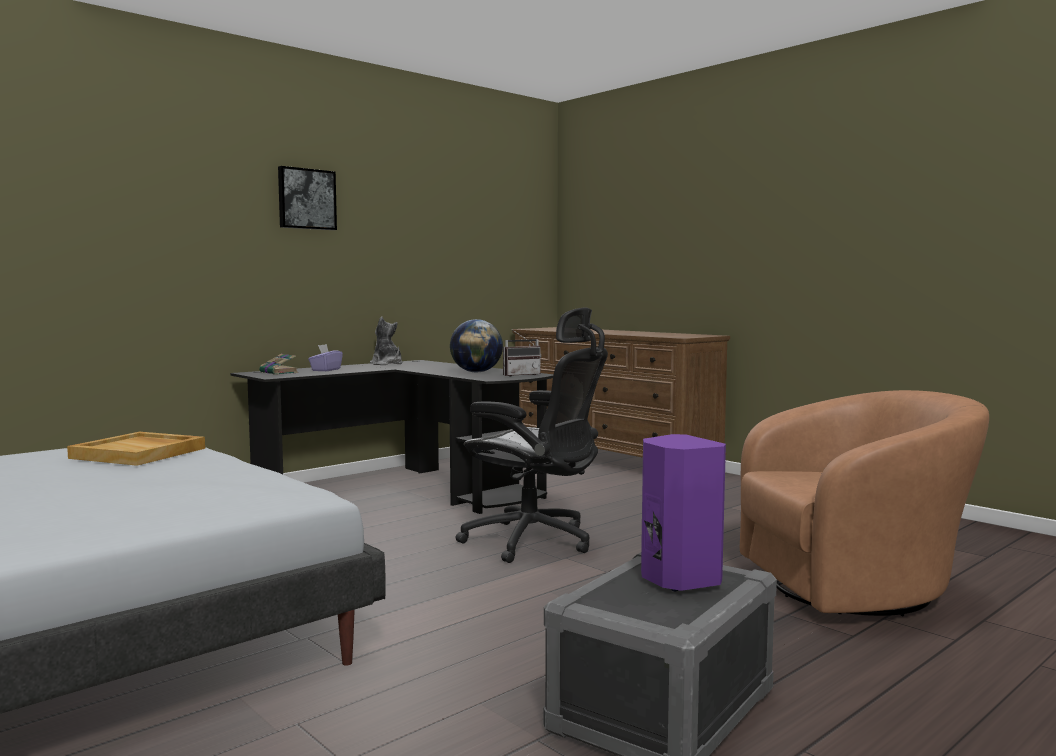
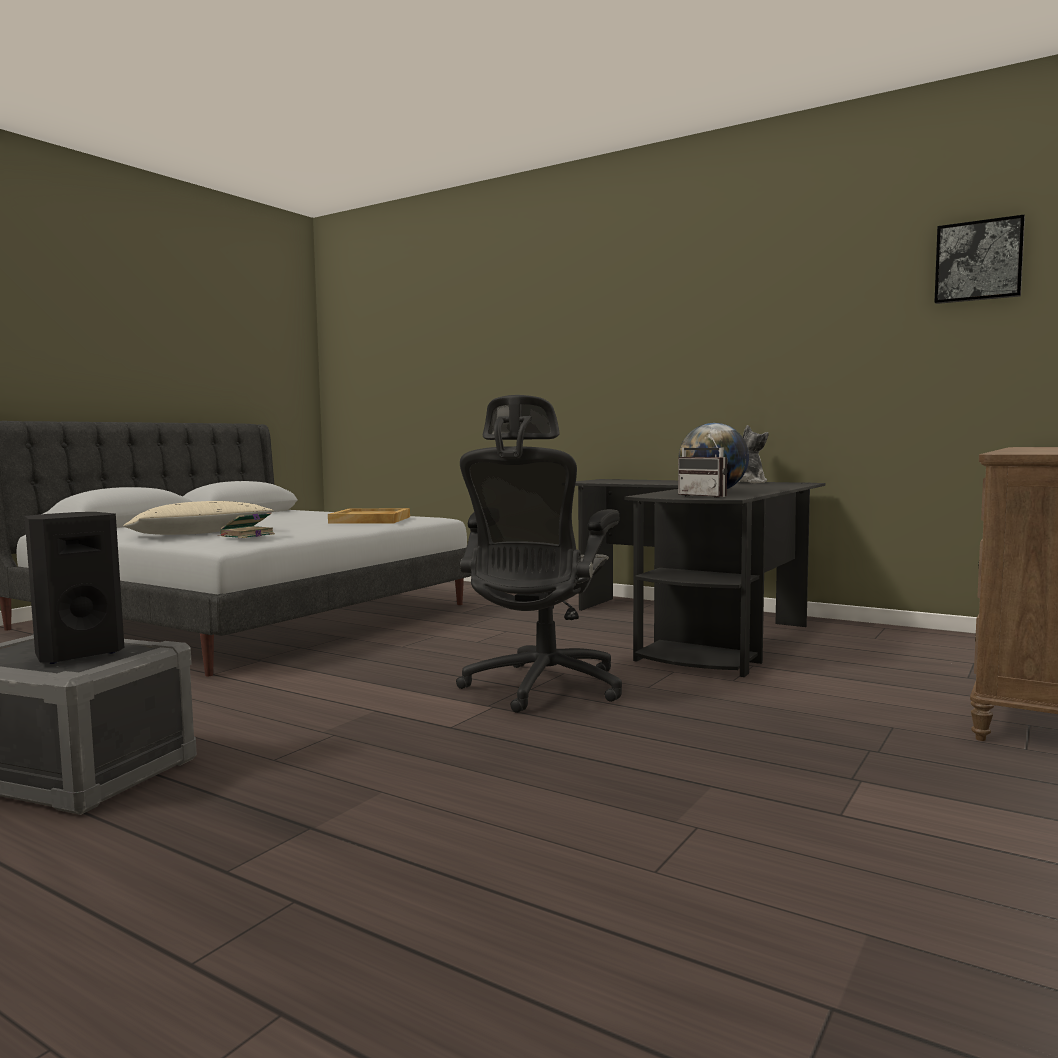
camera: 75 degrees right, 0 degrees up
(137, 507) = (200, 534): none -> beige pillow
(279, 372) = (613, 480): book -> book (246, 535)
(306, 199) = (687, 298): picture -> picture (978, 261)
(325, 370) = (655, 482): purple tissue box -> none
(677, 580) = (77, 654): purple speaker -> black speaker
(854, 588) = (438, 882): brown armchair -> none

